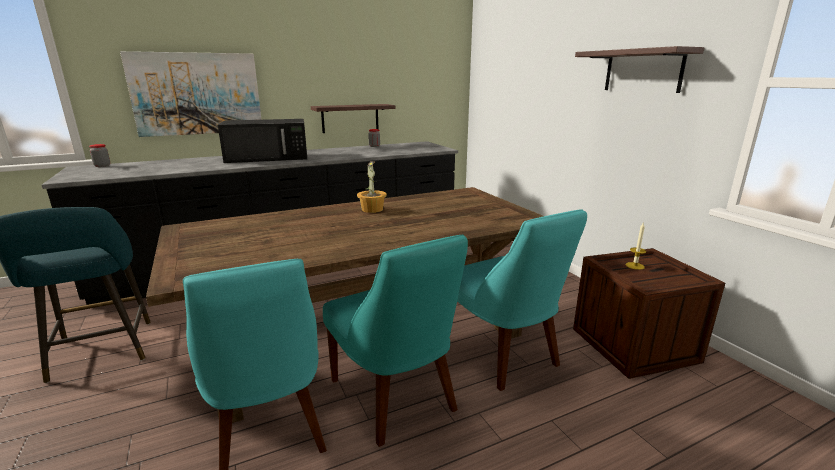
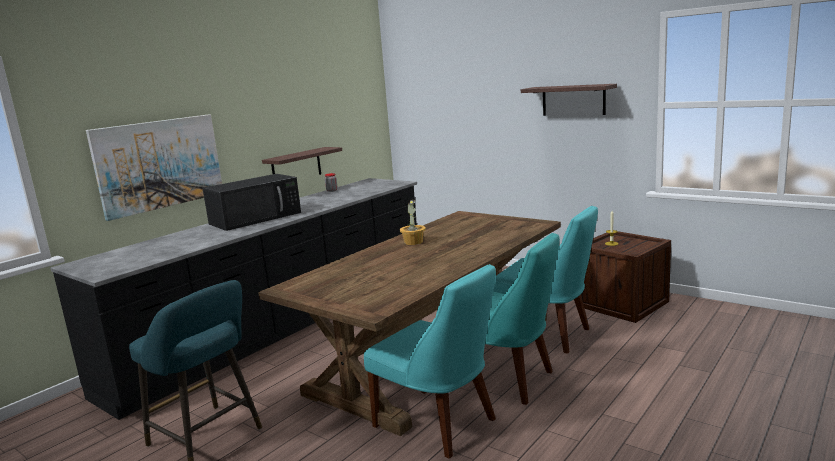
camera: 25 degrees left, 5 degrees down
(102, 166) = (95, 258): jar -> none

